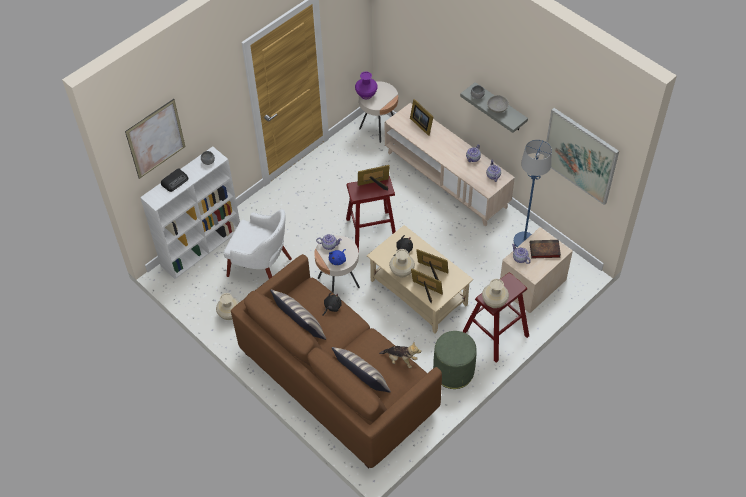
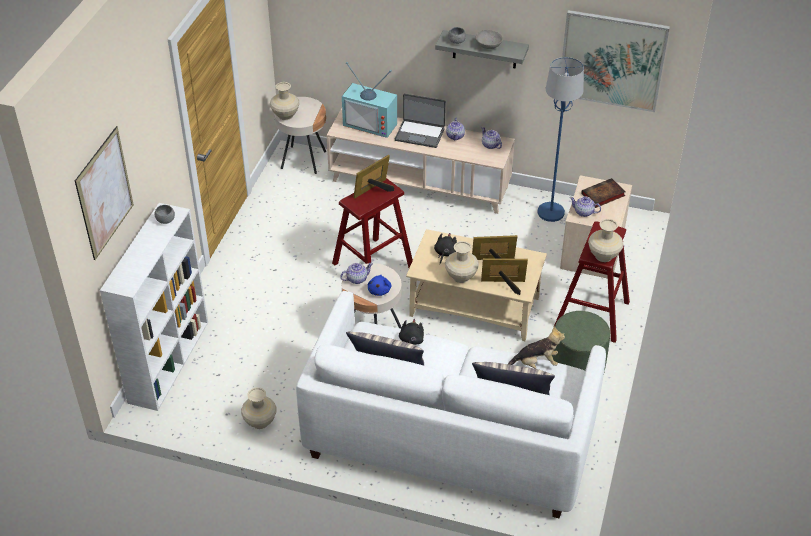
camera: 30 degrees left, 10 degrees down
(175, 181) = (136, 256): radio -> none
(261, 268) = (264, 354): white armchair -> none
(337, 381) = (449, 438): brown sofa -> white sofa
(366, 95) = (285, 115): purple vase -> beige vase
(422, 124) = (372, 123): picture frame -> television
(449, 146) = (420, 134): none -> laptop

